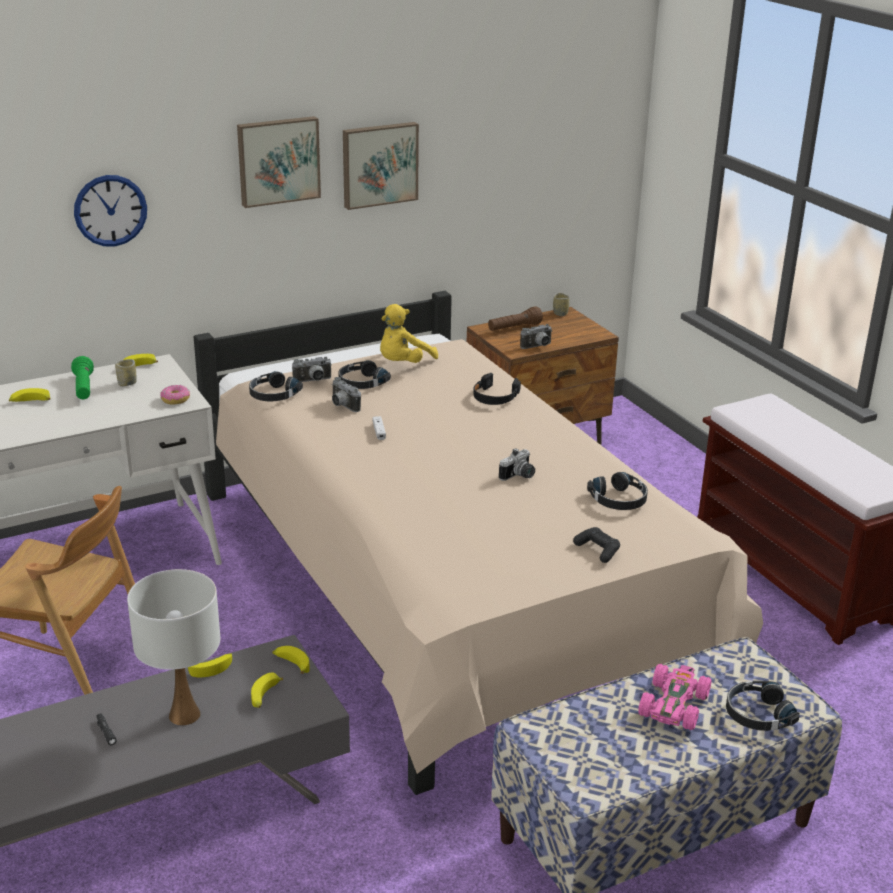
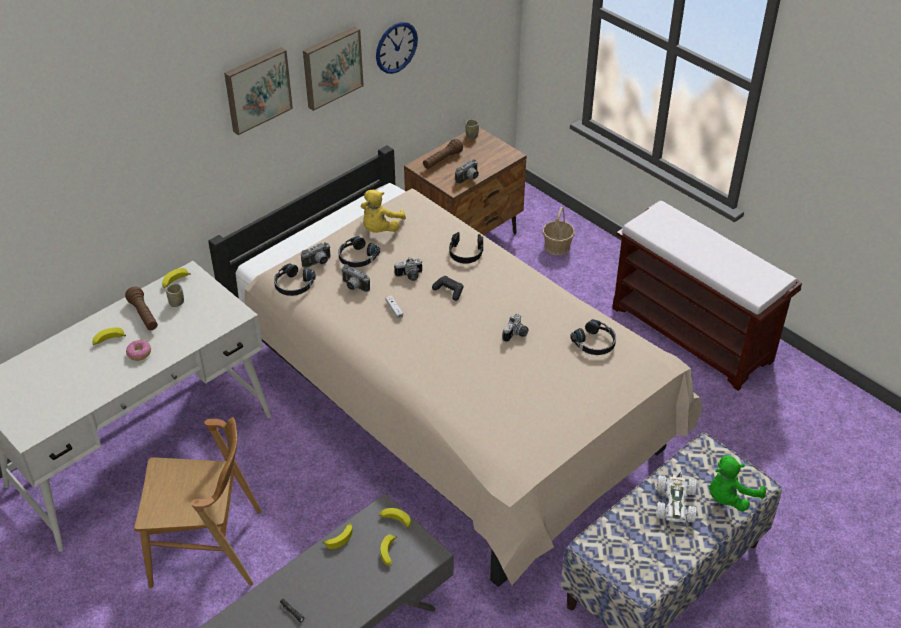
camera: 15 degrees left, 15 degrees up
(84, 388) = (144, 315): green flashlight -> brown flashlight
(110, 210) = (136, 169): wall clock -> wall clock (396, 47)
(175, 399) = (225, 313): donut -> donut (139, 353)
(185, 715) = (340, 583): white table lamp -> none
(414, 406) = (409, 276): none -> camera
(597, 550) = (597, 396): black game controller -> black game controller (449, 291)
(647, 465) = (557, 246): none -> basket
(674, 704) = (674, 502): pink toy car -> white toy car
(757, 714) = (729, 497): black headphones -> green plush toy

